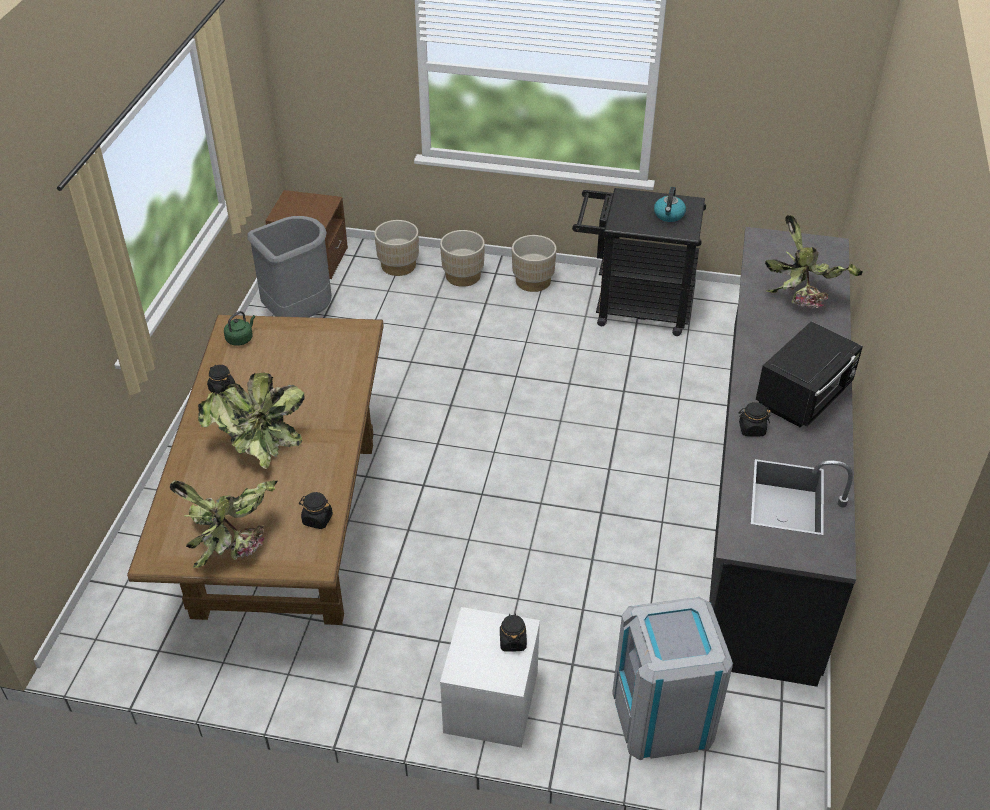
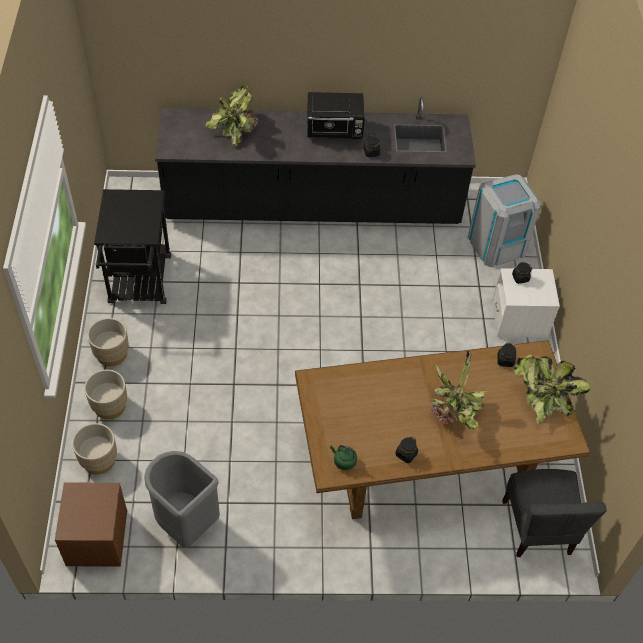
camera: 105 degrees left, 10 degrees up
(137, 621) = (538, 528): none -> grey chair
(669, 215) = (132, 207): kettle -> none
(804, 396) = (335, 130): black microwave -> black microwave turned 150 degrees clockwise

